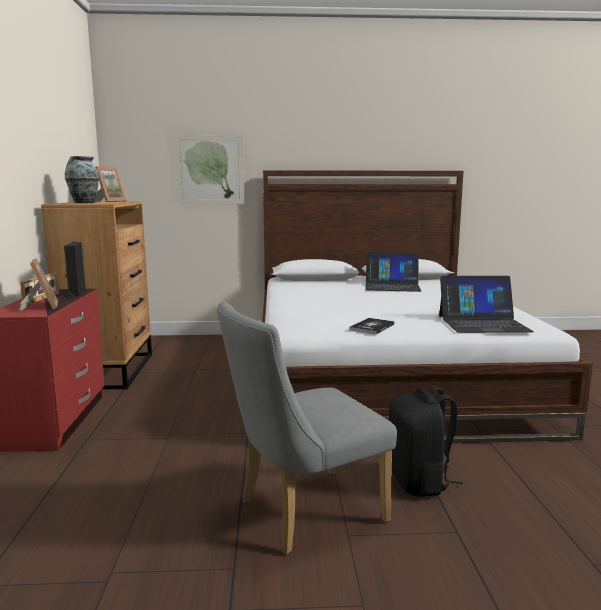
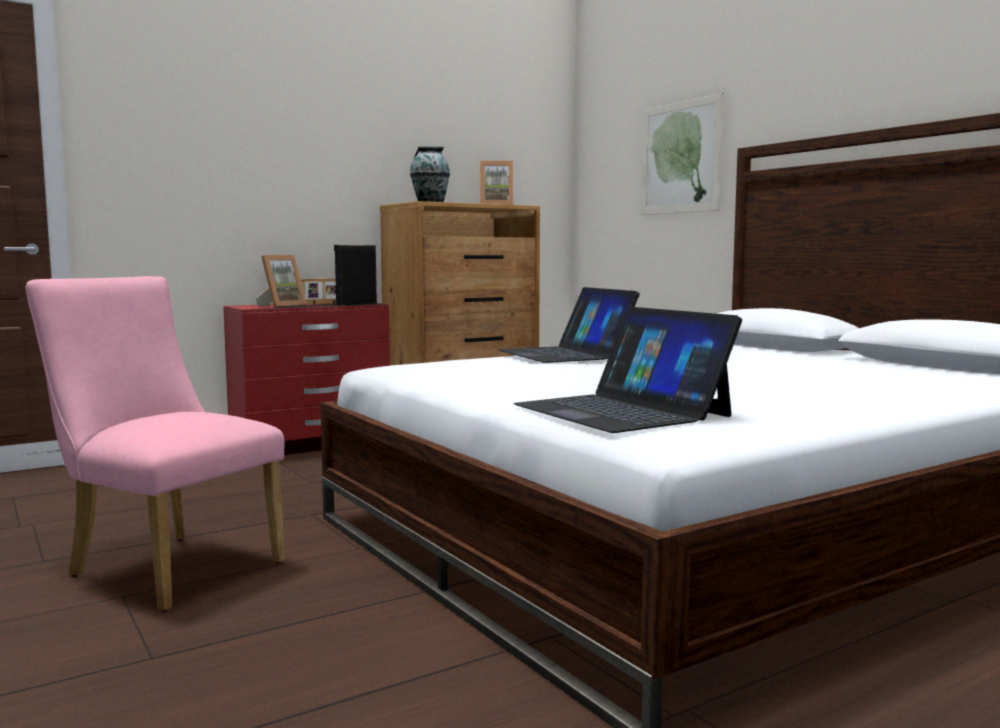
camera: 60 degrees right, 5 degrees down
(302, 513) = (166, 567): grey chair -> pink chair
(372, 327) = (471, 380): book -> none
(392, 286) = (827, 366): laptop -> laptop (565, 354)
(419, 481) = (294, 614): black backpack -> none

